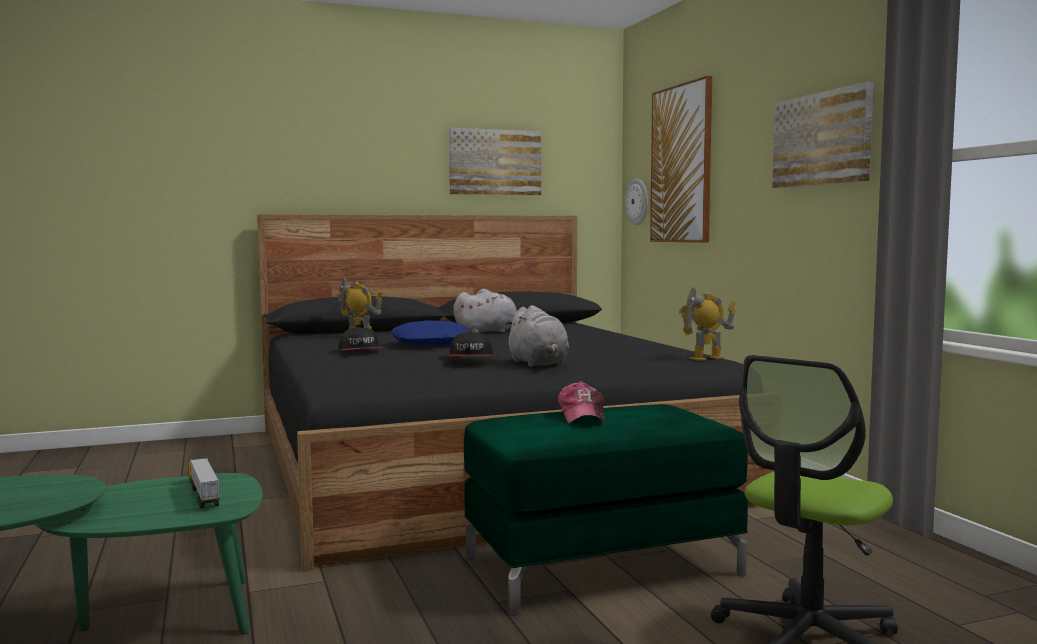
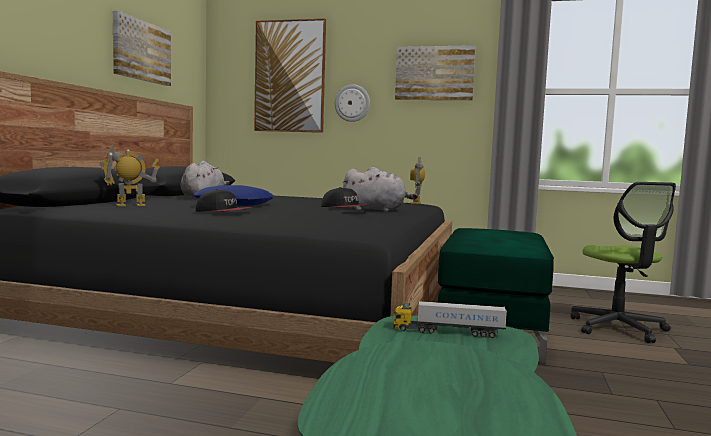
camera: 55 degrees left, 0 degrees up
(582, 416) = (485, 235): cap -> none
(637, 201) = (231, 100): wall clock -> wall clock (352, 103)

